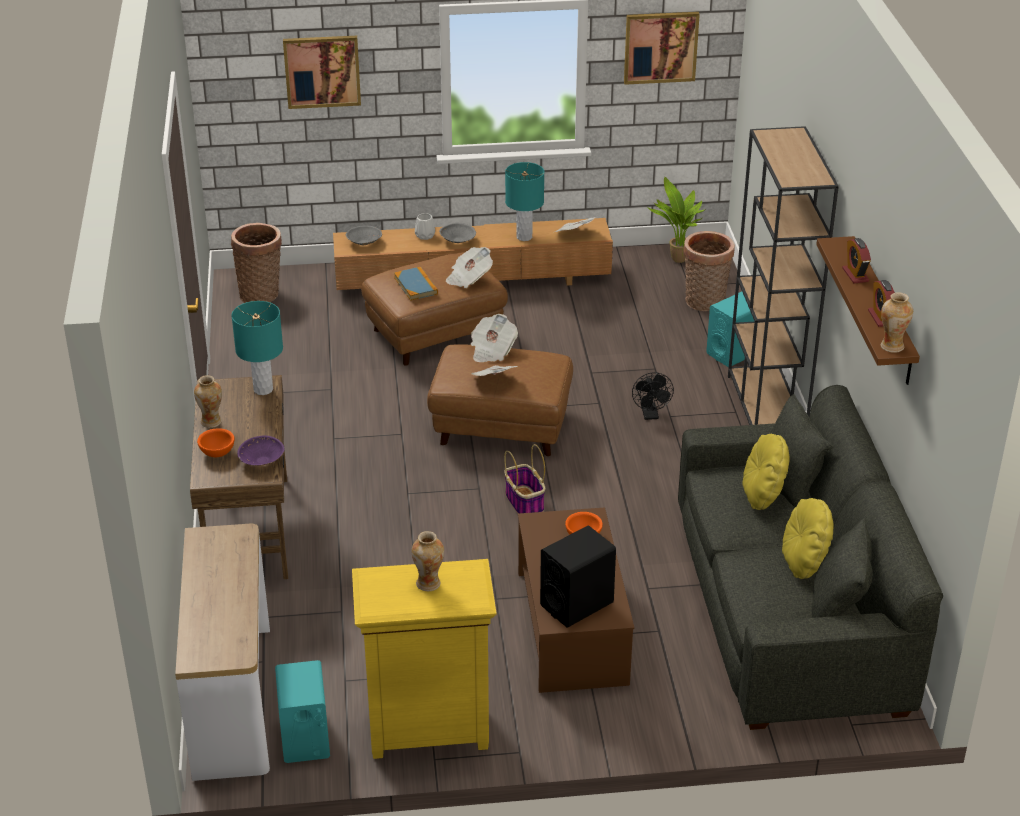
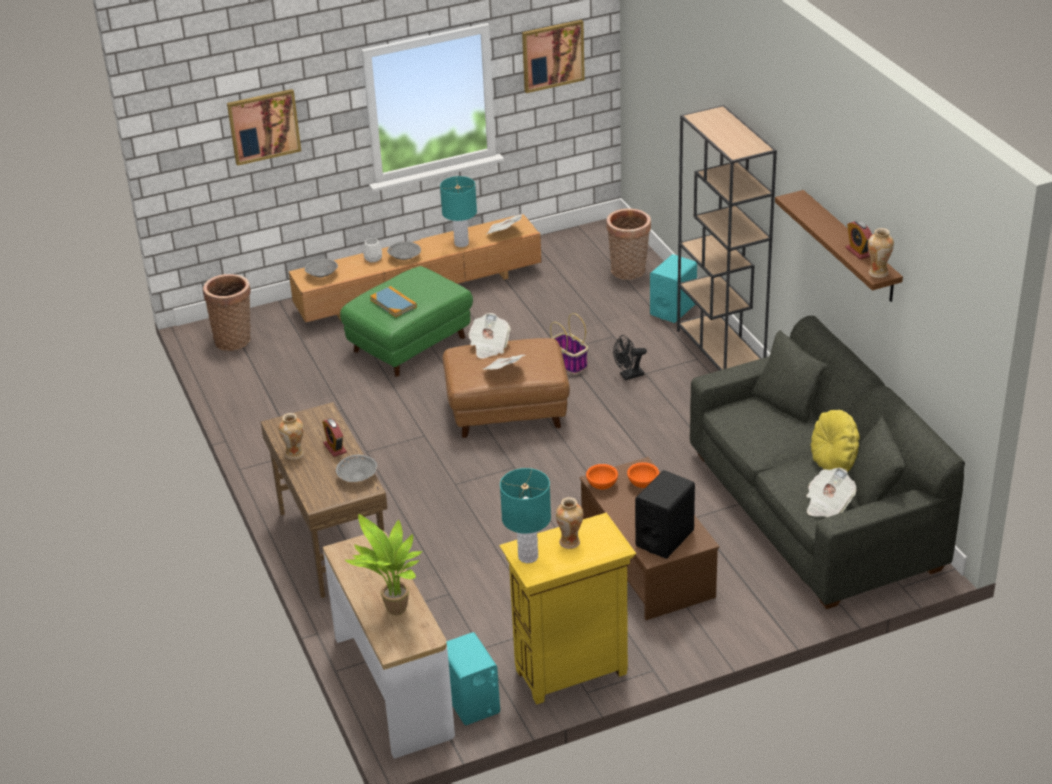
camera: 15 degrees left, 0 degrees up
(217, 453) = (315, 479): orange bowl -> orange bowl (602, 485)
(261, 461) = (357, 477): purple bowl -> grey bowl
(263, 390) = (324, 417): turquoise table lamp -> turquoise table lamp (528, 557)
(435, 334) = (410, 344): brown ottoman -> green ottoman
(468, 278) = (436, 288): newspaper -> newspaper (828, 504)
(525, 503) = (559, 470): basket -> basket (569, 363)
(650, 415) = (628, 376): black fan -> black fan turned 90 degrees clockwise
(676, 260) = (587, 240): potted plant -> potted plant (393, 611)
(763, 497) = (776, 420): yellow pillow -> none
(855, 275) = (820, 221): alarm clock -> alarm clock (335, 448)

